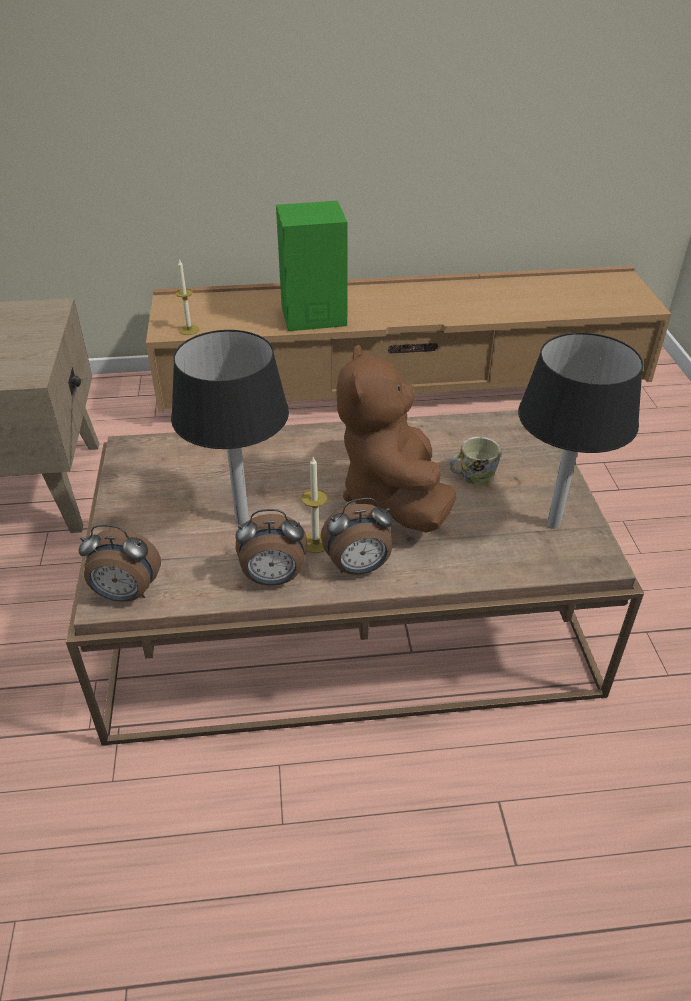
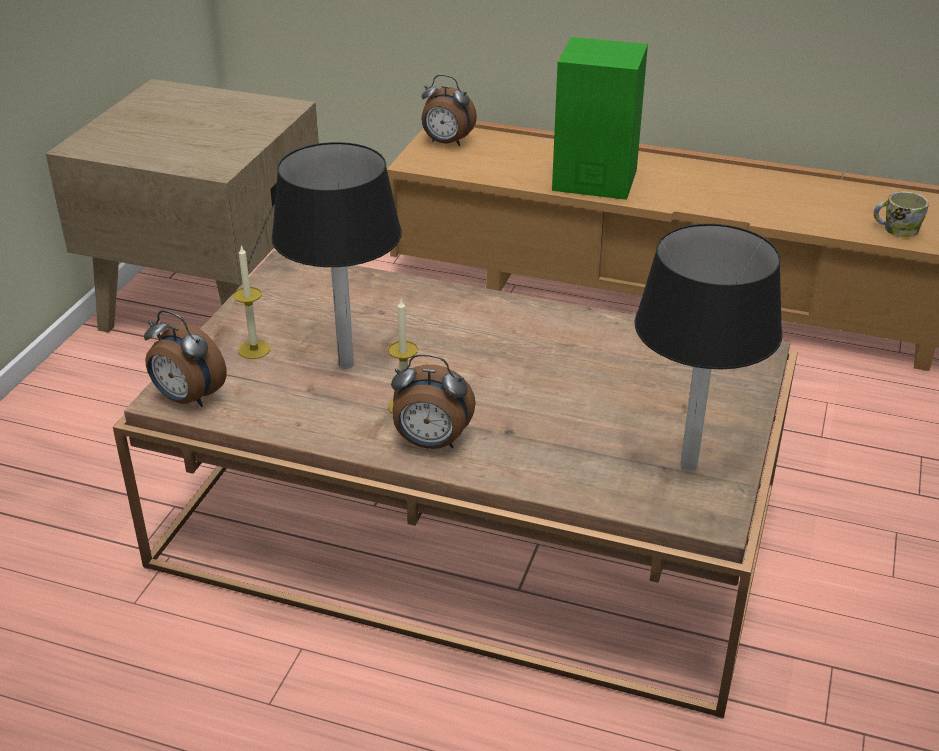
camera: 25 degrees right, 5 degrees down
(189, 330) = (442, 166): candle -> candle (254, 349)
(273, 578) = (336, 427): alarm clock -> alarm clock (446, 143)
(393, 496) = (524, 385): brown plush toy -> none
(472, 475) = (632, 389): mug -> mug (896, 229)

